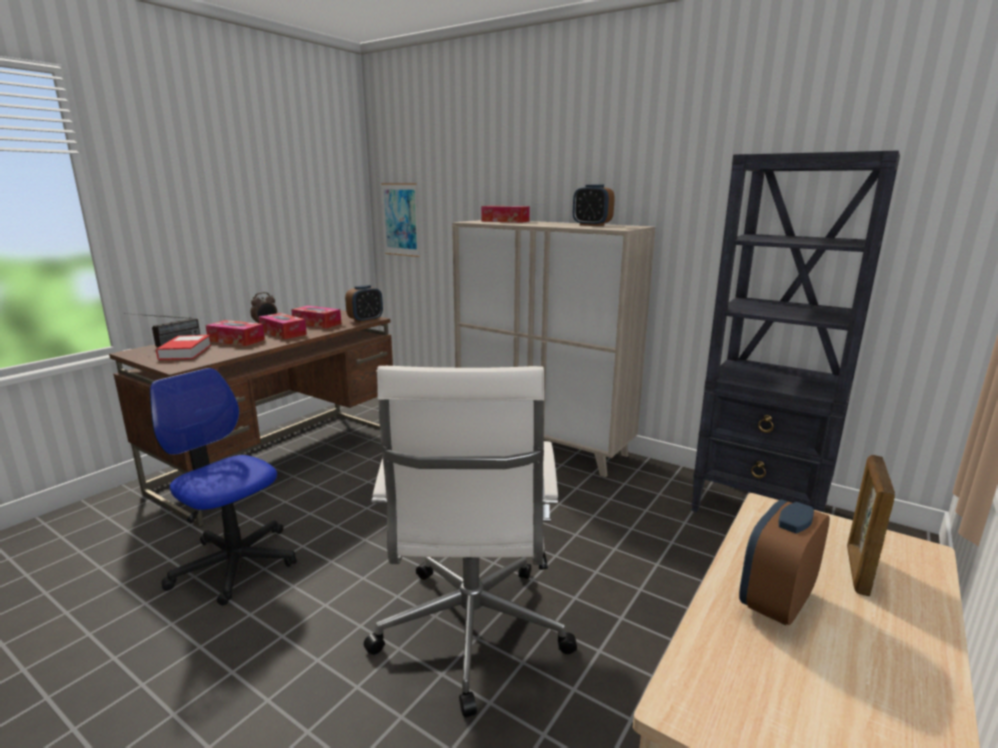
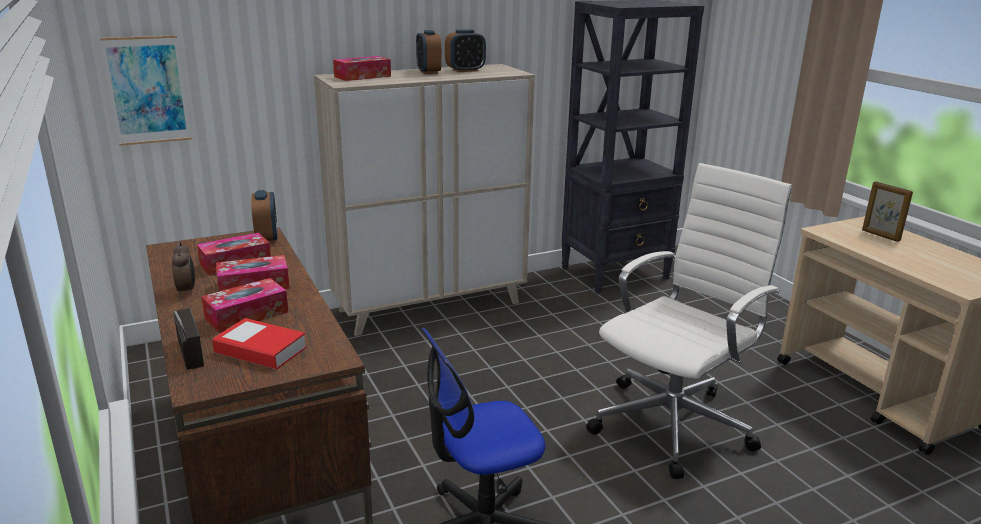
camera: 60 degrees left, 5 degrees up
(470, 634) = (675, 423): white office chair -> white office chair turned 75 degrees counterclockwise
(776, 602) = (900, 256): alarm clock -> alarm clock (428, 72)

